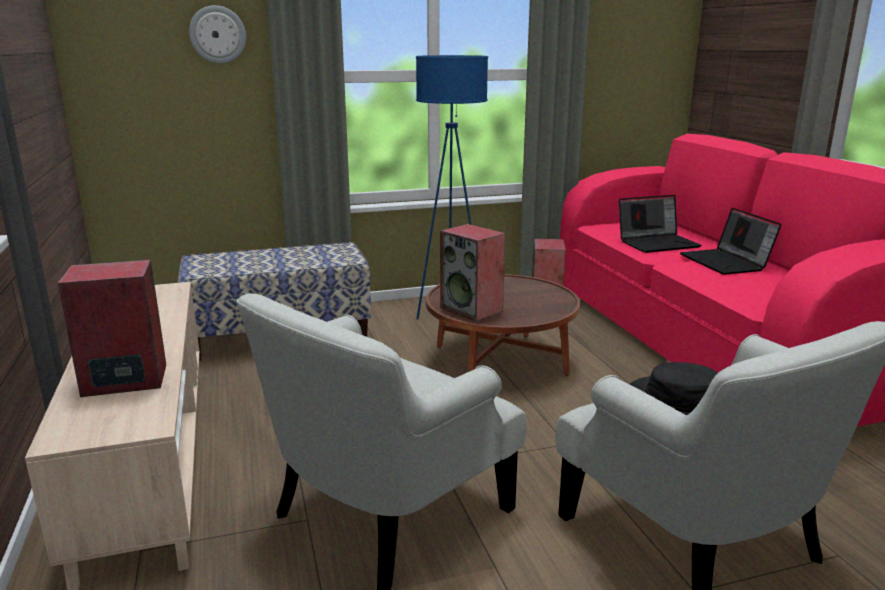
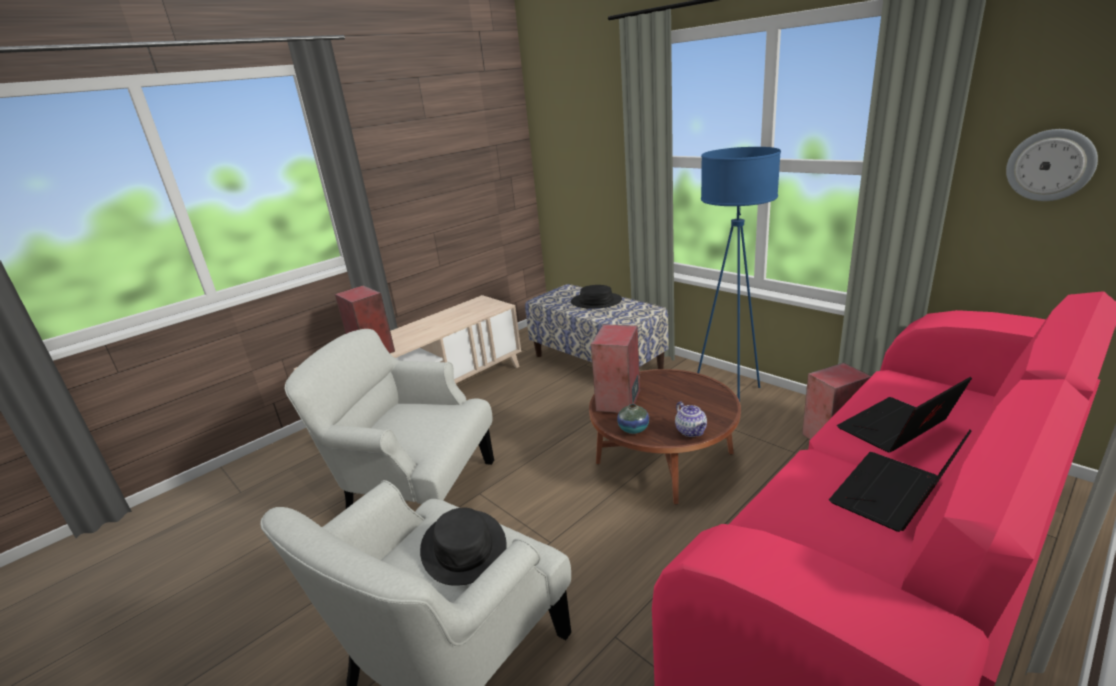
camera: 65 degrees right, 5 degrees up
(217, 34) = (603, 125): wall clock -> wall clock (1050, 165)
(271, 256) = (596, 301): none -> black hat
(529, 316) = (633, 429): none -> vase
(560, 300) = (691, 431): none -> teapot
(658, 243) = (897, 429): laptop -> laptop turned 105 degrees clockwise

